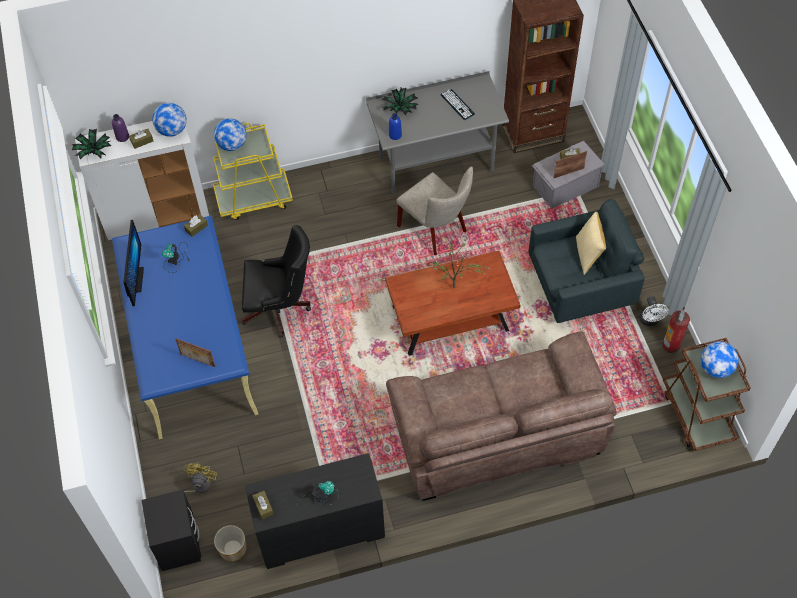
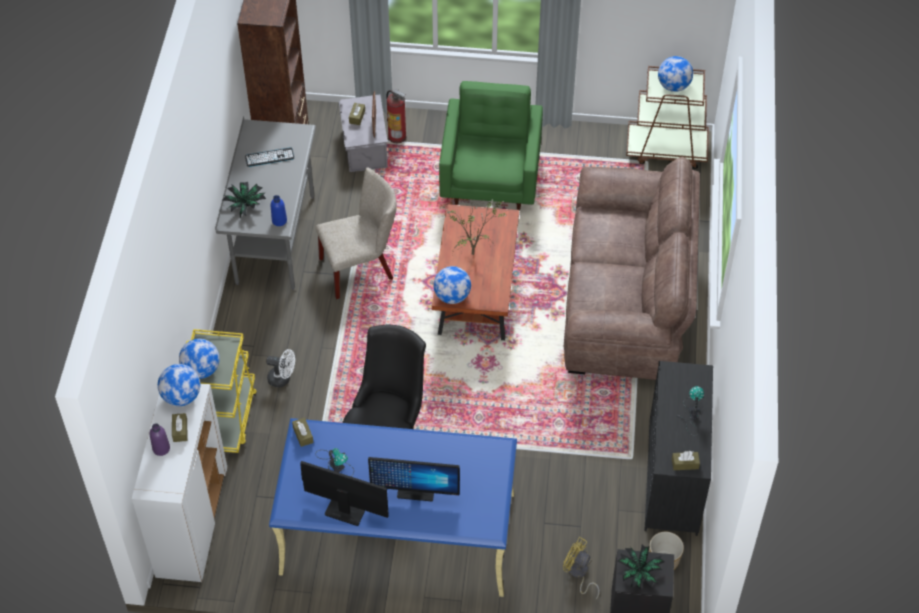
camera: 70 degrees left, 5 degrees down
(93, 151) = (166, 483): potted plant -> potted plant (639, 573)
(169, 319) = (415, 491): none -> monitor
(197, 361) = (483, 479): picture frame -> none
(401, 288) = (452, 296): none -> globe
(581, 287) = (491, 178): grey armchair -> green armchair
(588, 255) = (486, 141): pillow -> none
(649, 321) = (554, 144): white fan -> white fan (282, 379)
(671, 345) = (588, 139): fire extinguisher -> fire extinguisher (397, 137)

